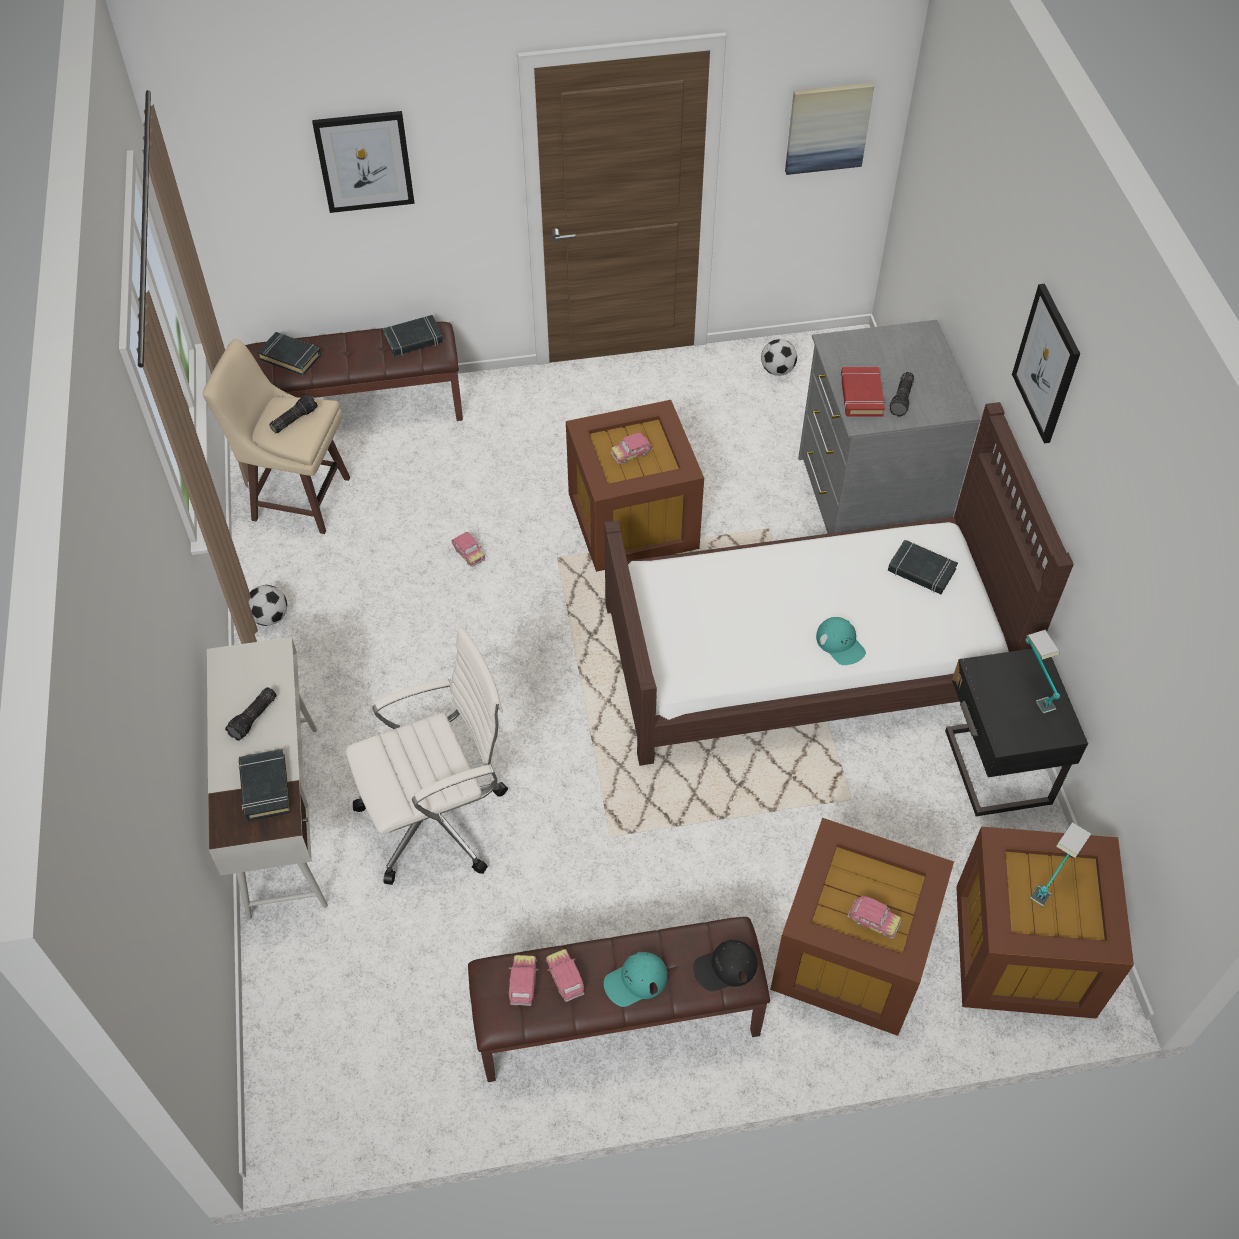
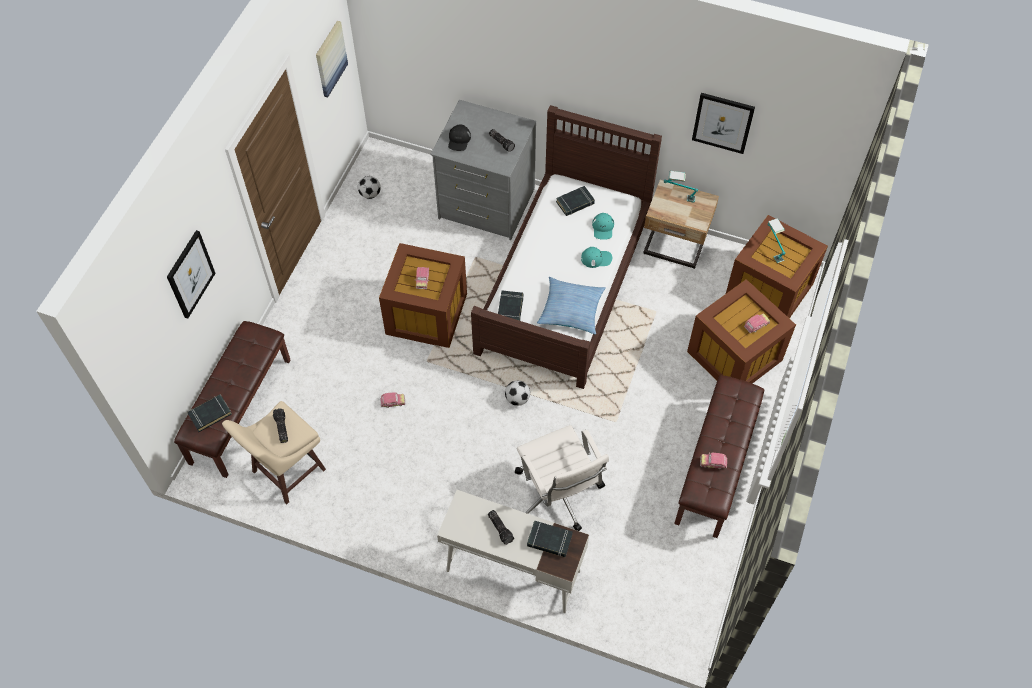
camera: 60 degrees left, 5 degrees up
(270, 617) = (368, 523): football -> football (517, 399)
(414, 339) = (247, 344): black book -> black book (510, 309)
(438, 818) = (558, 495): white office chair -> white office chair turned 150 degrees clockwise
(523, 983) = (706, 482): toy car -> none
(635, 981) = (730, 435): turquoise cap -> turquoise cap (603, 228)
(722, 655) = (571, 309): none -> pillow
(725, 967) = (743, 396): black cap -> black cap (459, 140)
(861, 395) = (487, 157): red book -> none
(994, 769) = (674, 247): black nightstand -> beige nightstand
(1047, 364) = (581, 70): picture -> picture (723, 122)

